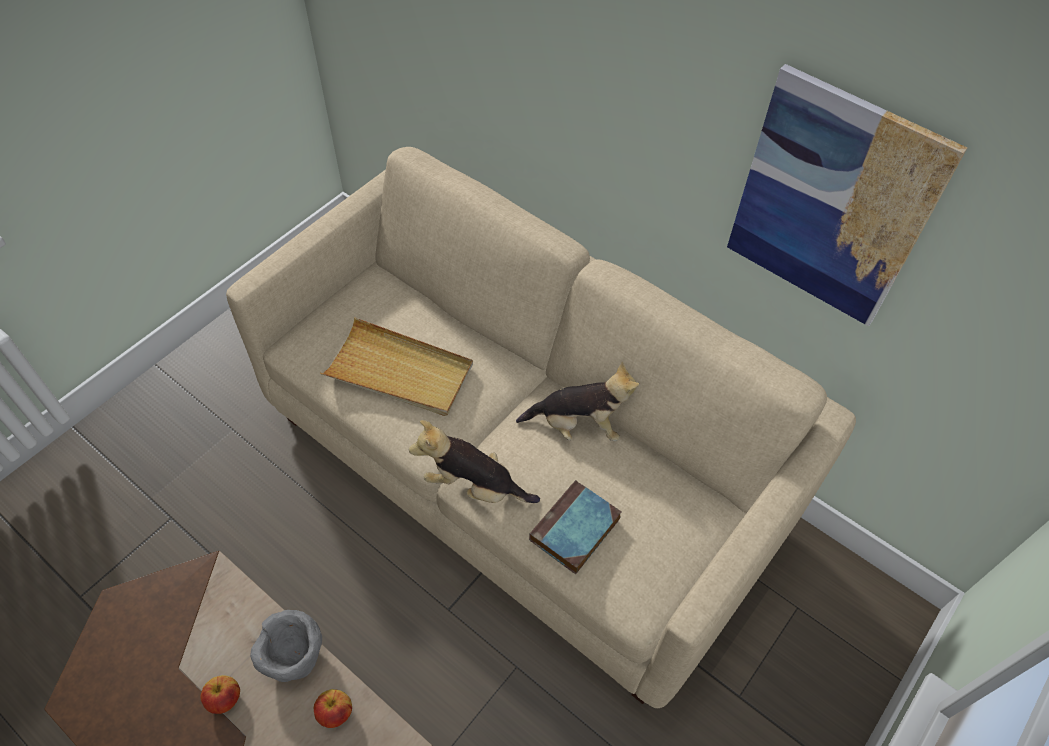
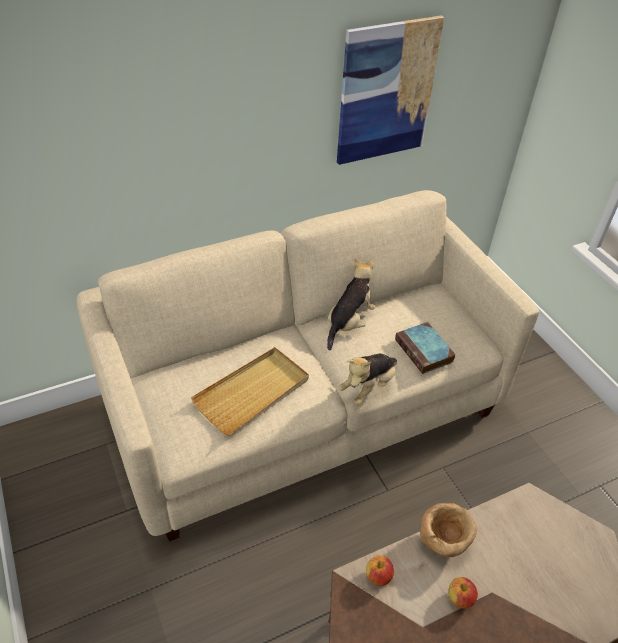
camera: 65 degrees left, 10 degrees down
(294, 657) = (443, 543): grey bowl -> brown bowl
(335, 713) = (492, 529): apple -> apple (378, 576)

